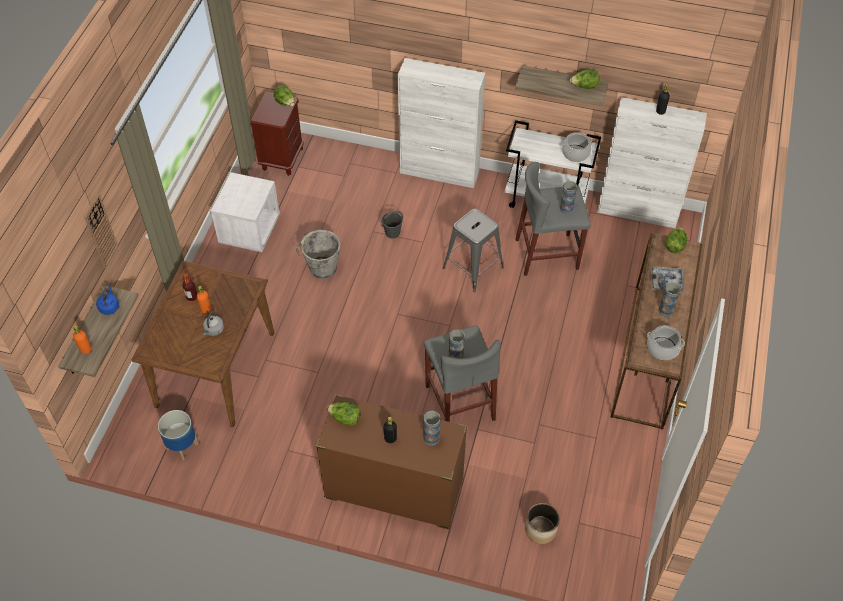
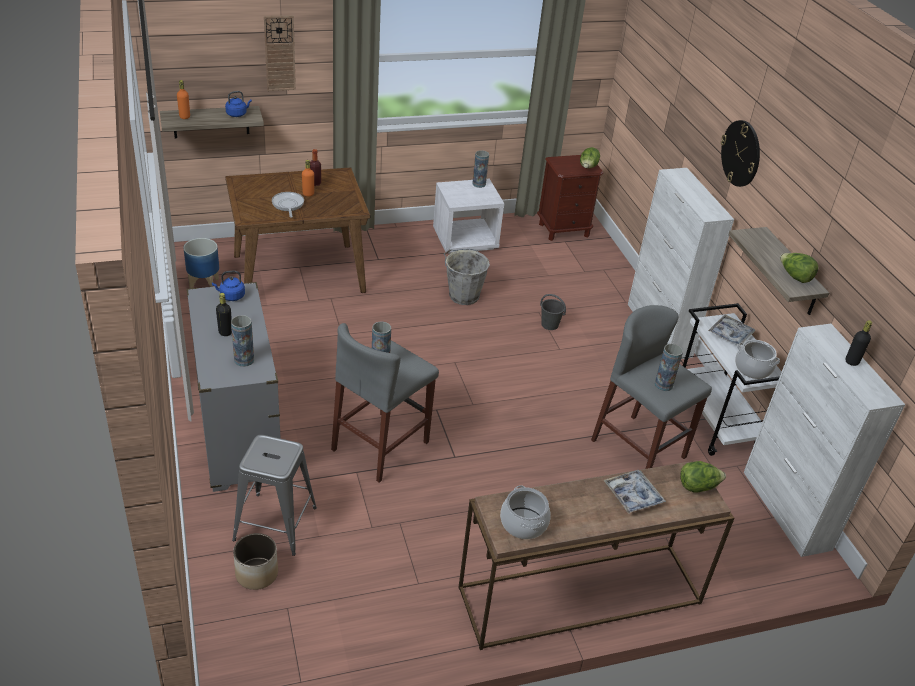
camera: 55 degrees right, 15 degrees down
(213, 330) = (288, 205): grey kettle -> frying pan
(345, 418) = (231, 296): lettuce -> blue kettle
(394, 490) = (238, 433): brown dresser -> grey dresser
(467, 29) = (741, 153): none -> wall clock
(473, 268) = (562, 396): grey stool -> grey stool (275, 524)
(537, 143) = (730, 334): none -> tray
(665, 310) = (586, 508): vase -> vase (479, 184)

